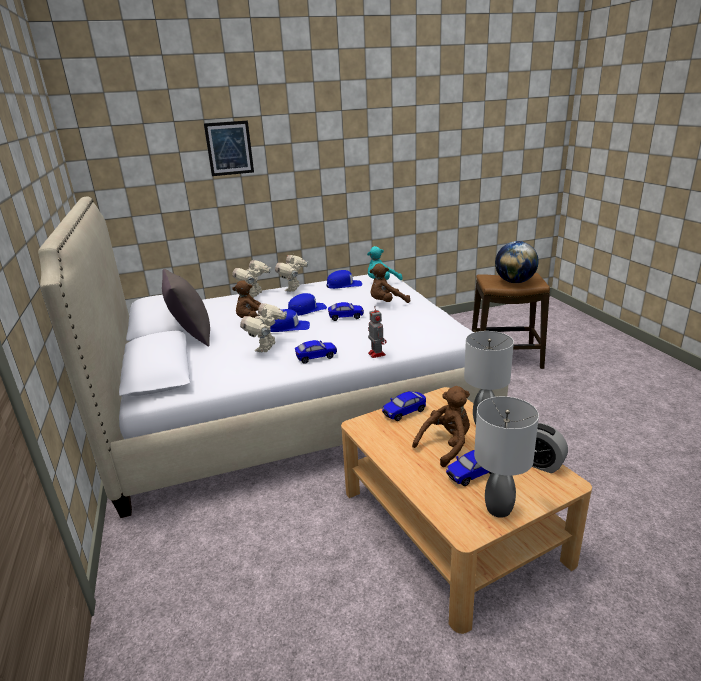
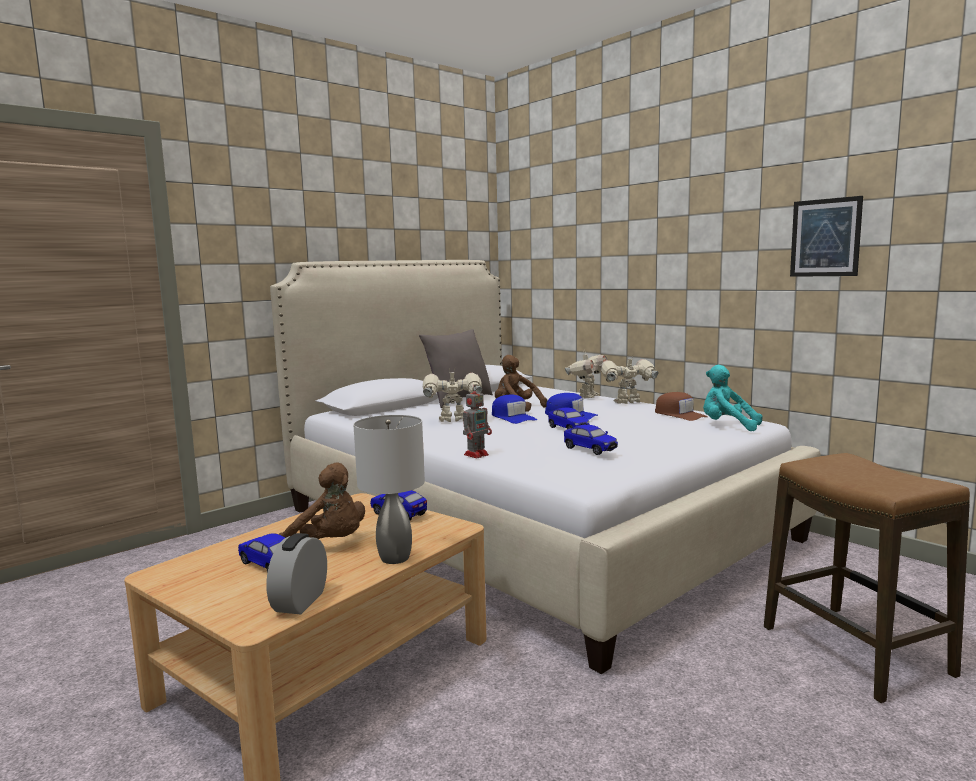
camera: 65 degrees right, 15 degrees down
(229, 148) = (618, 221): picture -> picture (825, 237)
(255, 295) = (587, 396): toy robot -> toy robot turned 120 degrees clockwise
(316, 357) = (445, 437): toy car -> toy car (590, 449)
(344, 285) = (679, 415): blue cap -> brown cap
(387, 303) = (647, 437): brown plush toy -> none
(499, 509) = (196, 587): grey table lamp -> none
(514, 282) = (862, 477): globe -> none

